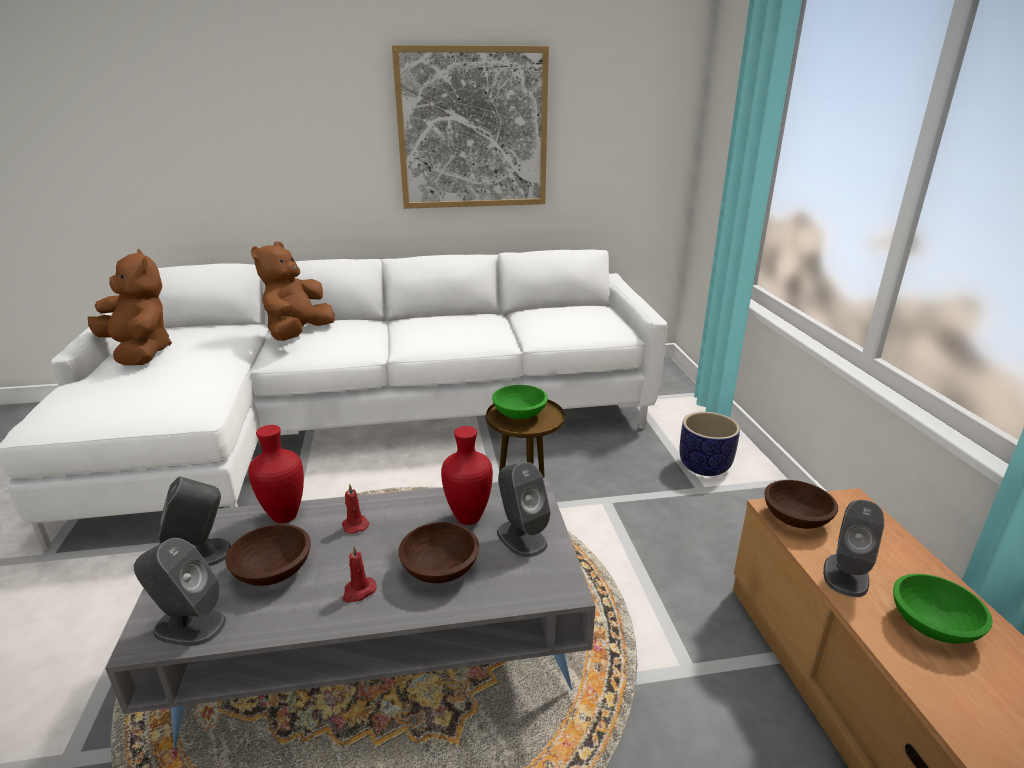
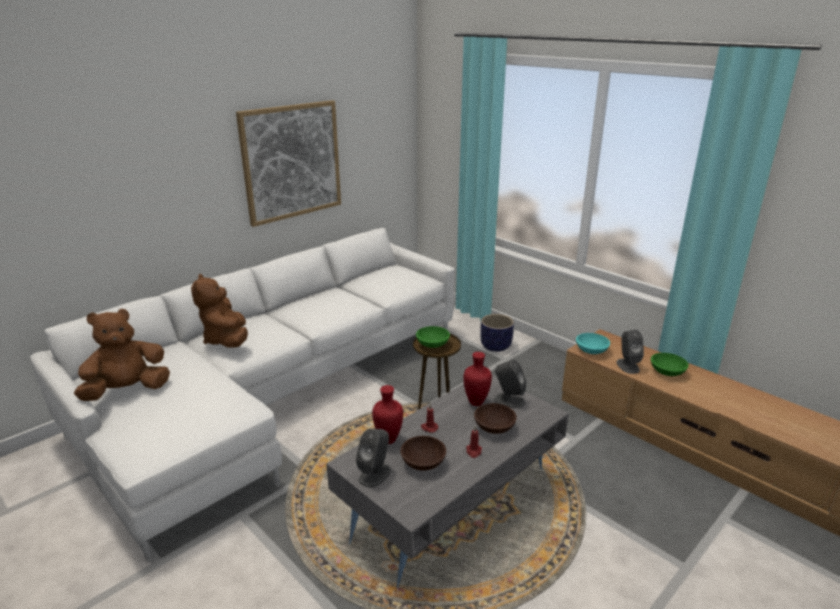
camera: 35 degrees left, 0 degrees up
(140, 353) = (127, 390): brown plush toy -> brown plush toy turned 45 degrees counterclockwise
(189, 625) = (421, 499): grey speaker -> none
(796, 519) = (591, 351): brown bowl -> turquoise bowl

